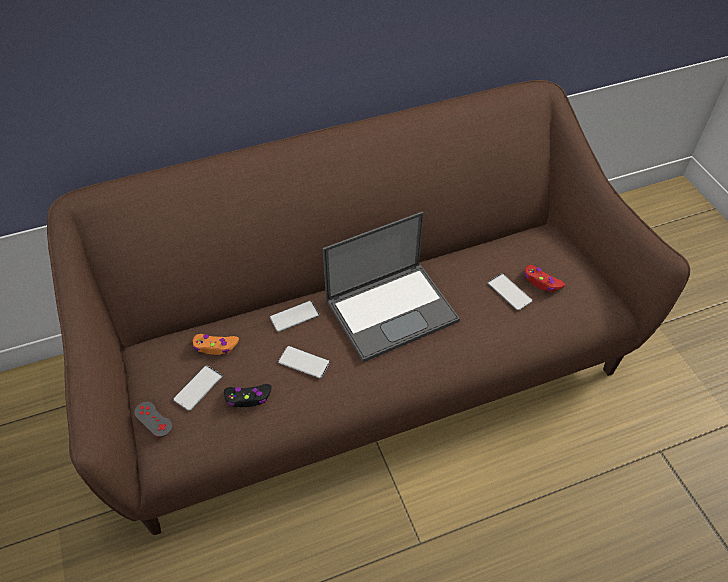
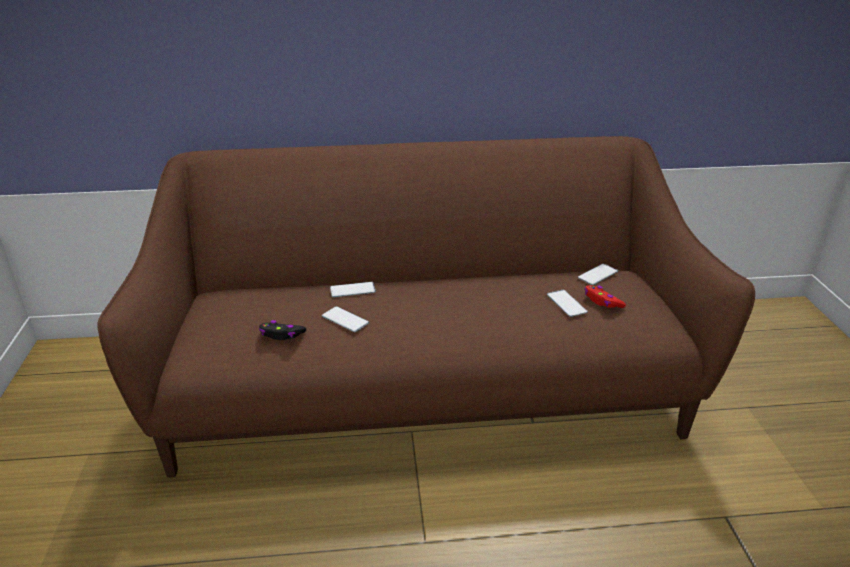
camera: 15 degrees right, 20 degrees down
(153, 419) = (191, 334): grey game controller -> none
(198, 388) = (241, 321): phone -> phone (598, 274)
(215, 347) = (272, 298): orange game controller -> none
(392, 309) = (445, 298): laptop -> none

